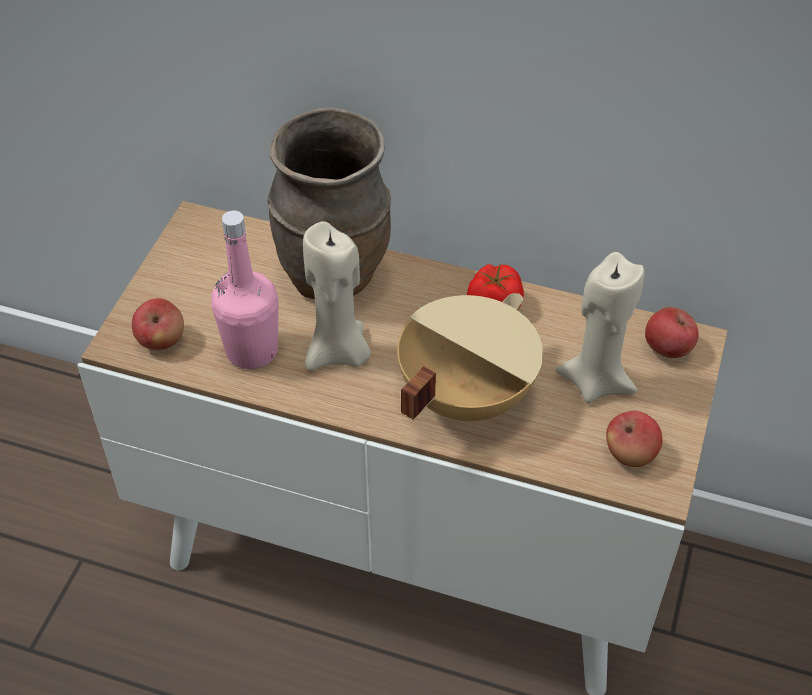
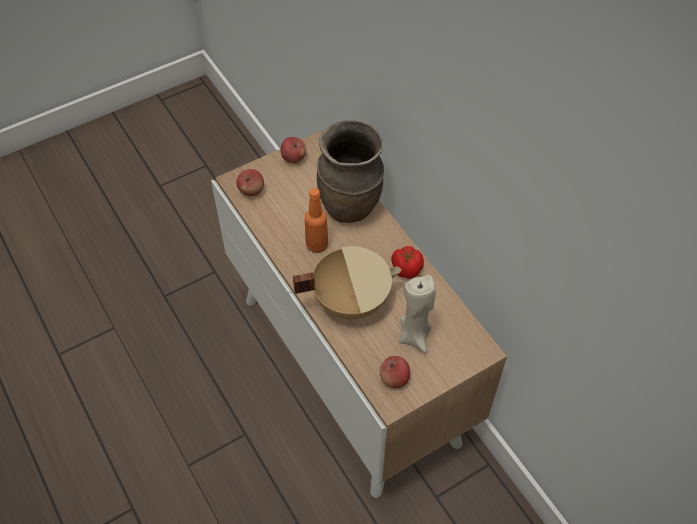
camera: 40 degrees right, 5 degrees up
(252, 350) = (282, 219): pink bottle -> none
(339, 353) = (317, 245): beige candle -> orange bottle
(667, 348) = (466, 344): apple -> apple (293, 158)

